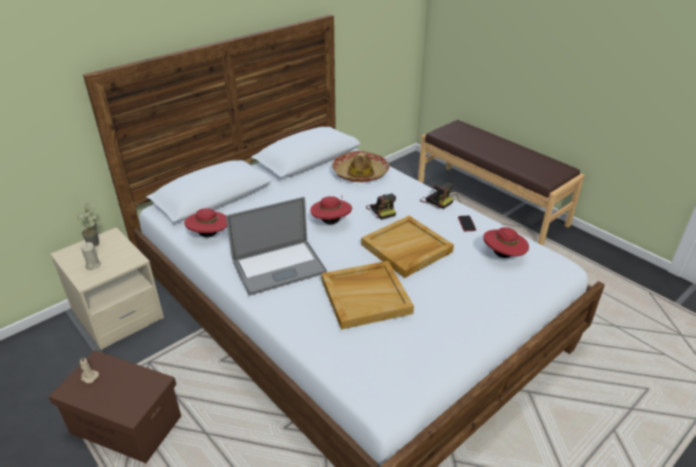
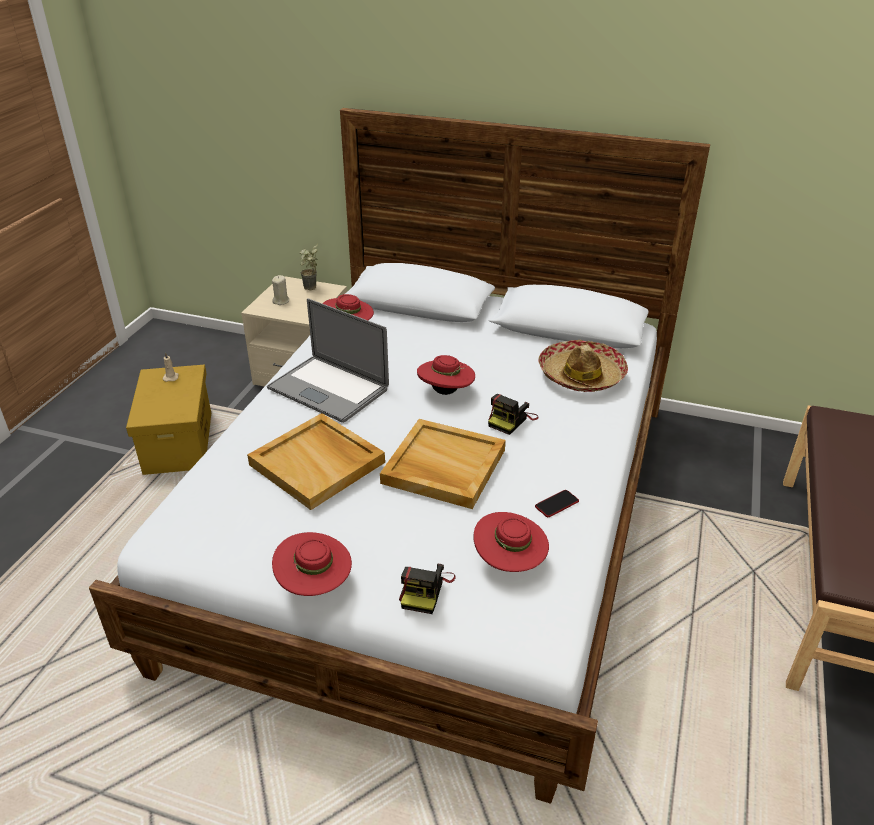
camera: 60 degrees right, 0 degrees up
(125, 425) = (178, 442): brown storage box -> yellow storage box
(436, 200) = (587, 458): camera -> camera (425, 590)
(482, 334) = (314, 584): none -> red hat

